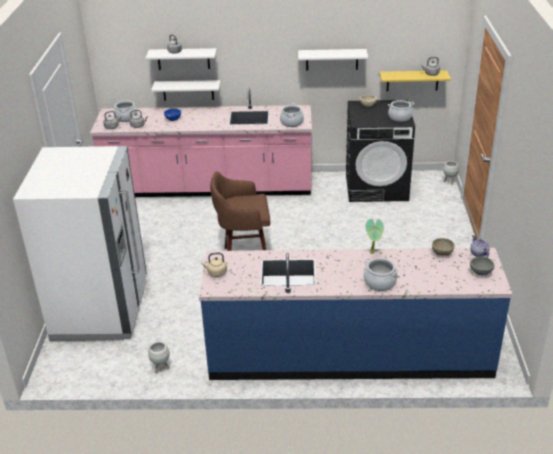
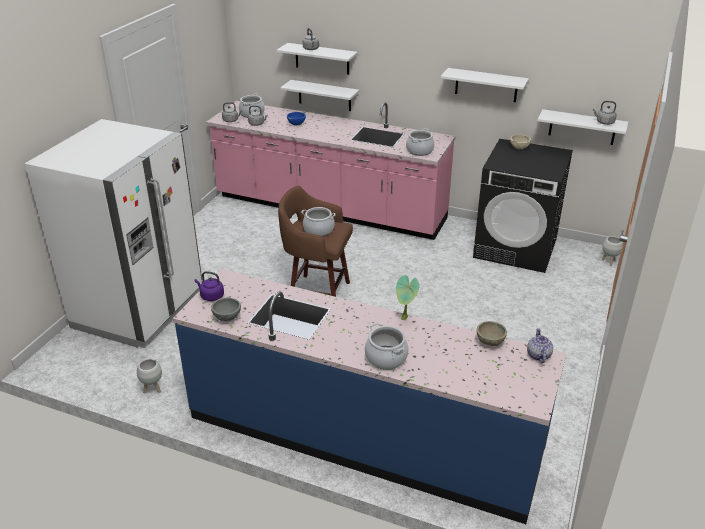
camera: 20 degrees right, 0 degrees up
(216, 273) = (211, 296): beige kettle -> purple kettle
(400, 118) = (548, 168): cooking pot -> cooking pot (318, 230)
(412, 80) = (582, 127): yellow shelf -> white shelf
(481, 273) = (524, 381): grey bowl -> grey bowl (227, 318)

